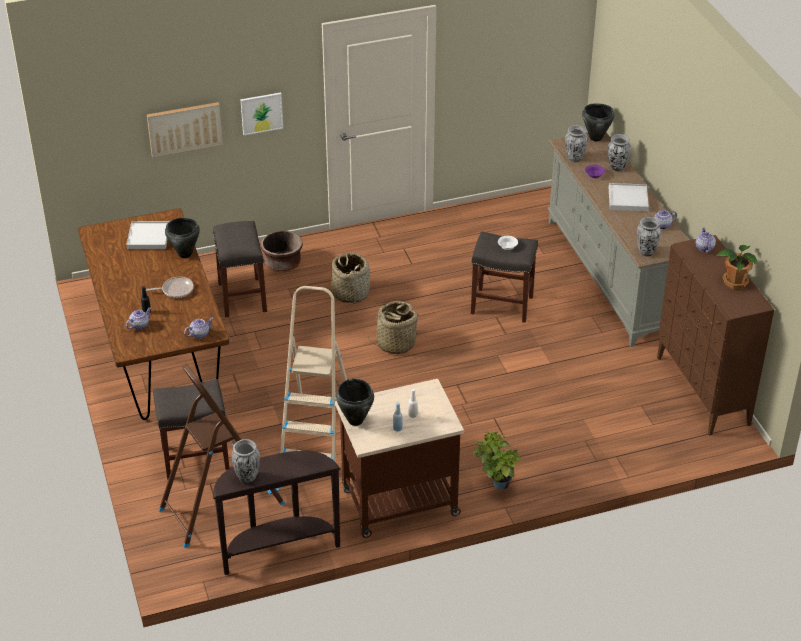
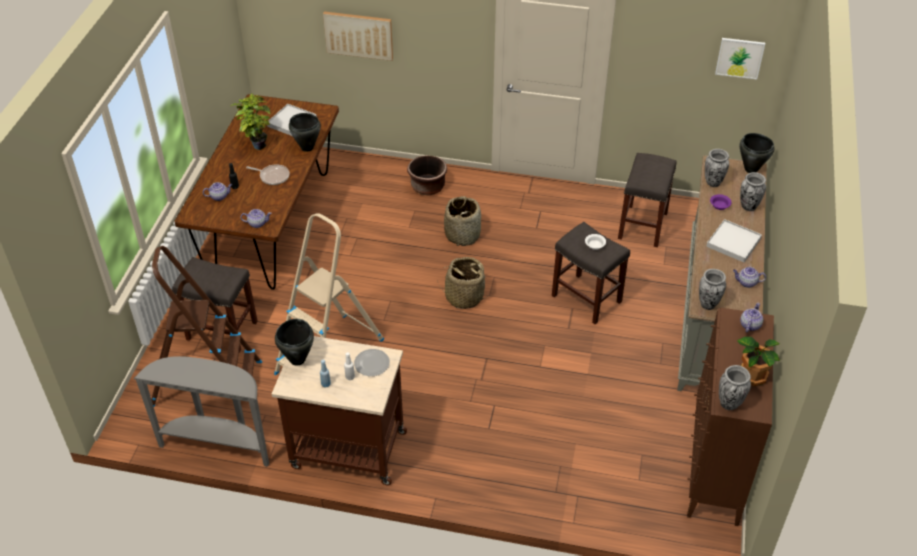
camera: 30 degrees right, 5 degrees up
(243, 298) = (372, 204): grey stool -> grey stool (643, 226)
(247, 477) = (174, 372): vase -> vase (729, 403)
(261, 113) = (432, 42): picture -> picture (739, 58)
(278, 549) = (218, 444): brown console table -> grey console table
(422, 398) = (372, 363): none -> plate
(496, 484) = (445, 471): potted plant -> potted plant (257, 144)

